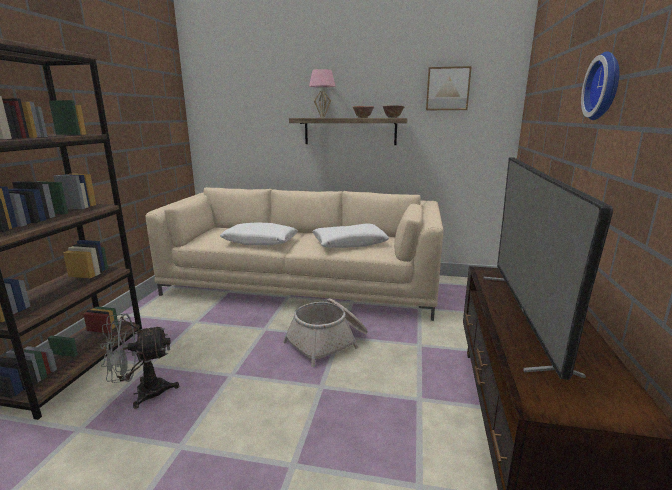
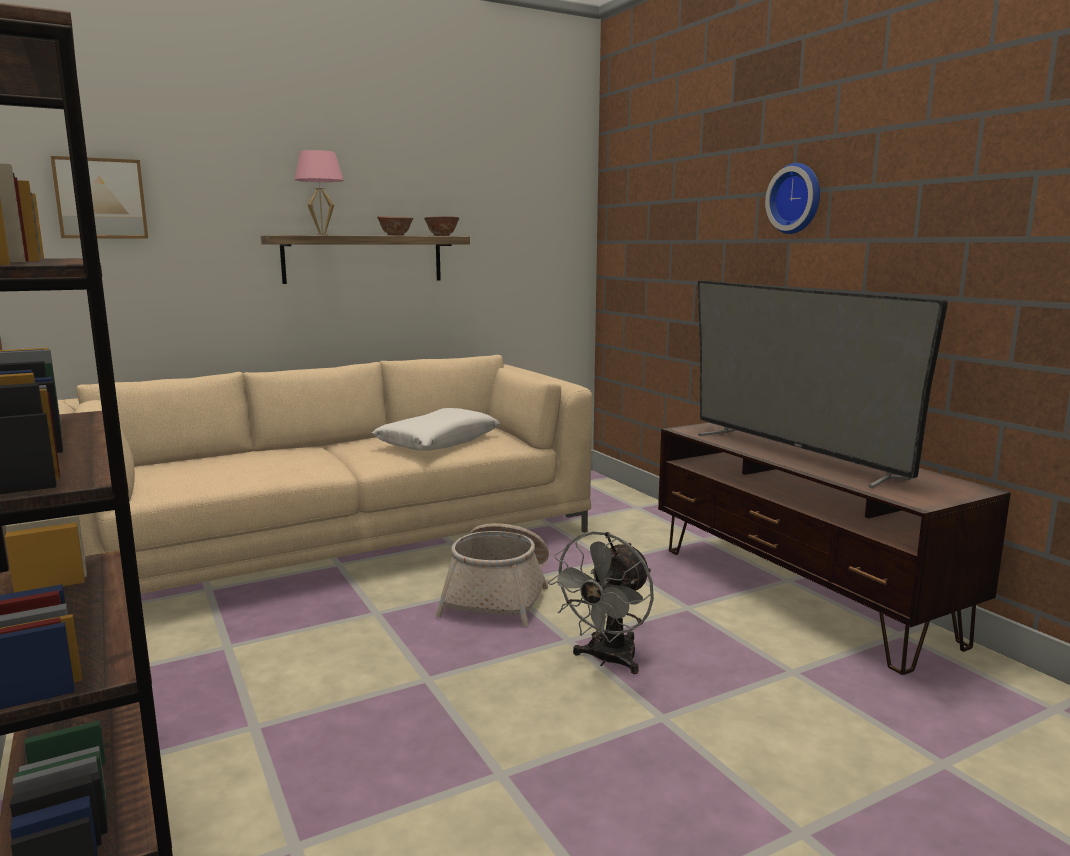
camera: 40 degrees left, 5 degrees down
(143, 393) = (320, 758): grey fan -> grey fan (607, 660)
(260, 241) = (284, 467): white pillow -> none
(447, 89) = (506, 194): picture -> picture (100, 199)

